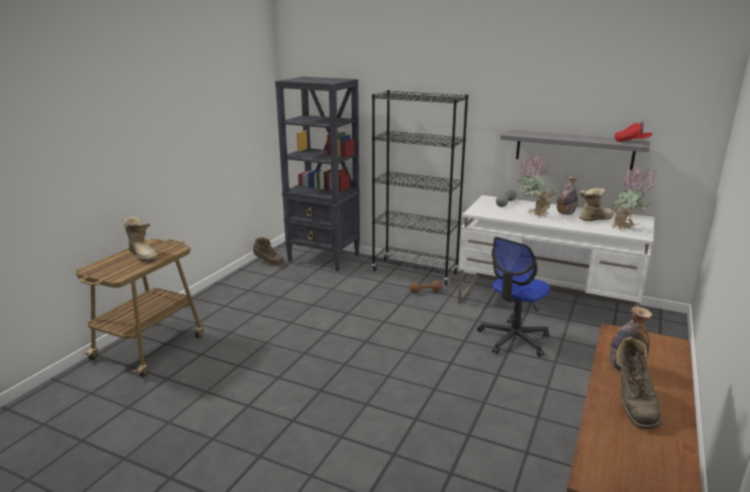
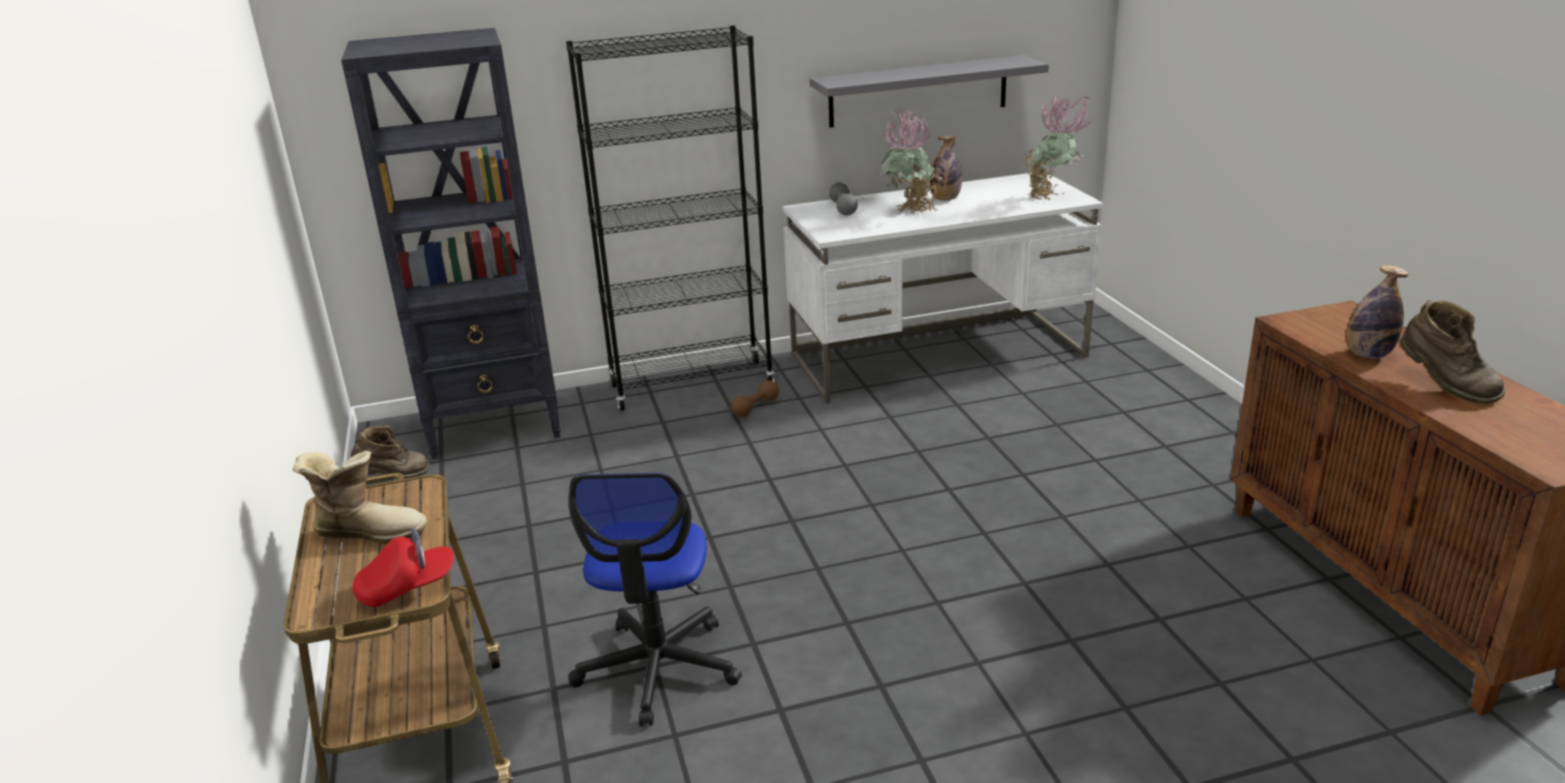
camera: 40 degrees left, 5 degrees up
(513, 339) = (971, 420): office chair -> office chair (658, 668)
(593, 219) = (989, 195): boot -> none
(632, 141) = (1011, 61): red cap -> red cap (407, 587)

